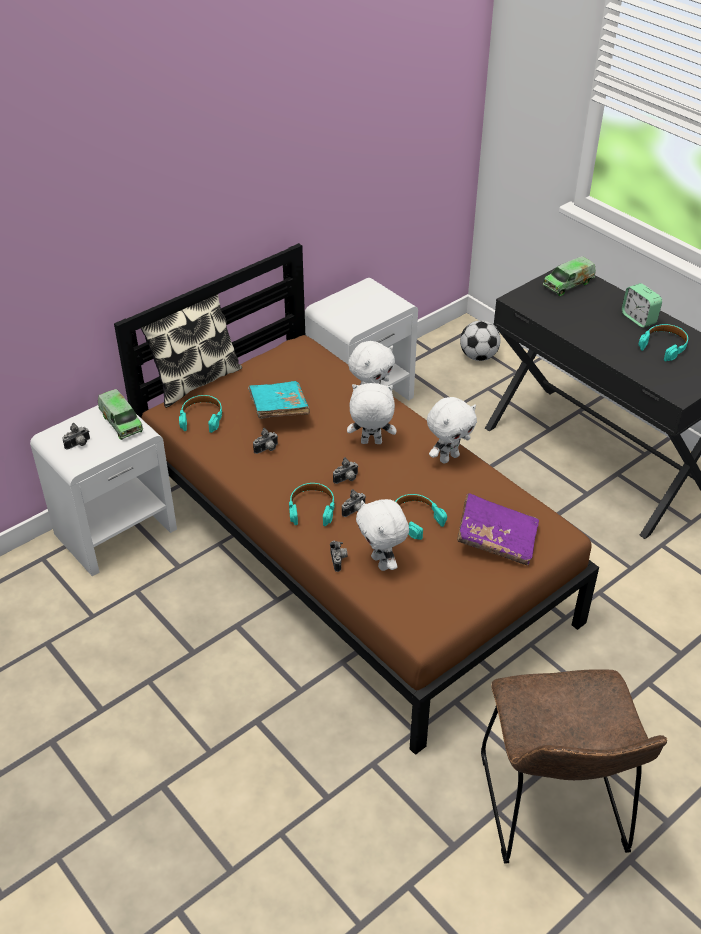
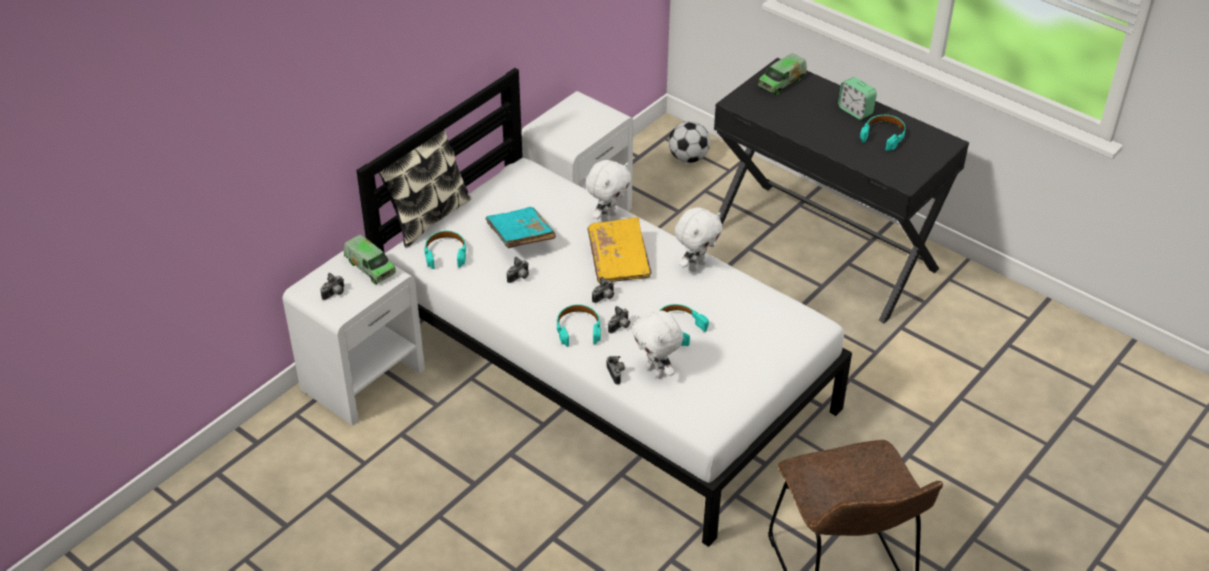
camera: 10 degrees left, 0 degrees up
(351, 551) = (605, 369): brown bed -> white bed
(371, 443) = (619, 260): white plush toy -> yellow book
(496, 539) = (757, 337): purple book -> none

